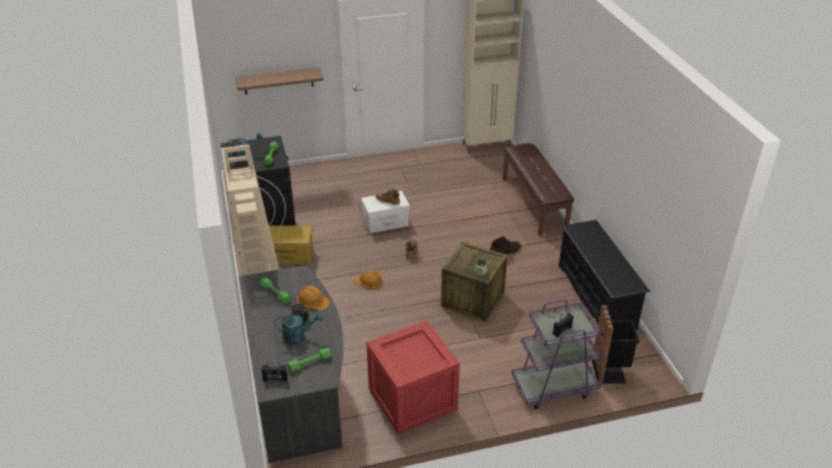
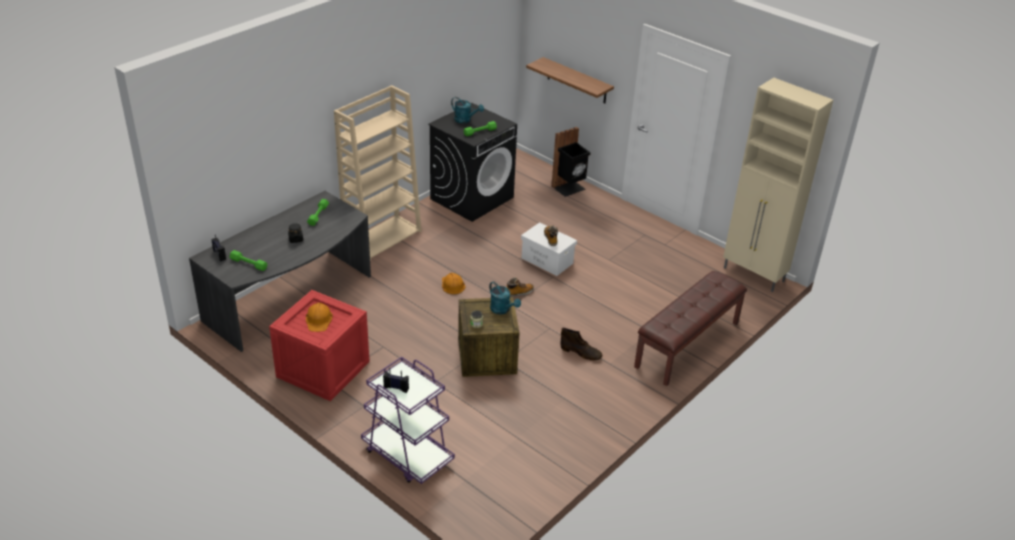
camera: 55 degrees right, 0 degrees up
(290, 255) = (445, 228): yellow storage box -> none
(298, 336) = (275, 246): turquoise watering can -> turquoise watering can (502, 310)
(313, 300) = (324, 236): orange hard hat -> orange hard hat (319, 319)
(596, 297) = (572, 443): black shoe rack -> none
(610, 371) = (462, 489): black trash can -> black trash can (569, 188)

